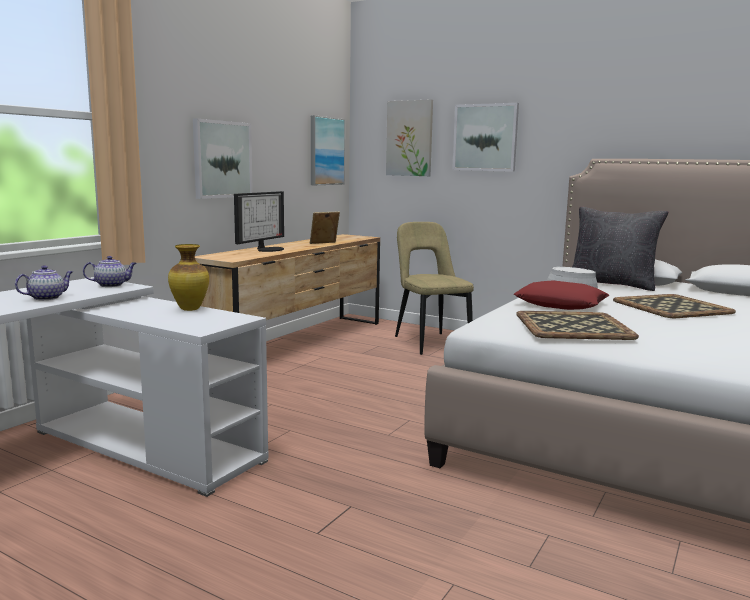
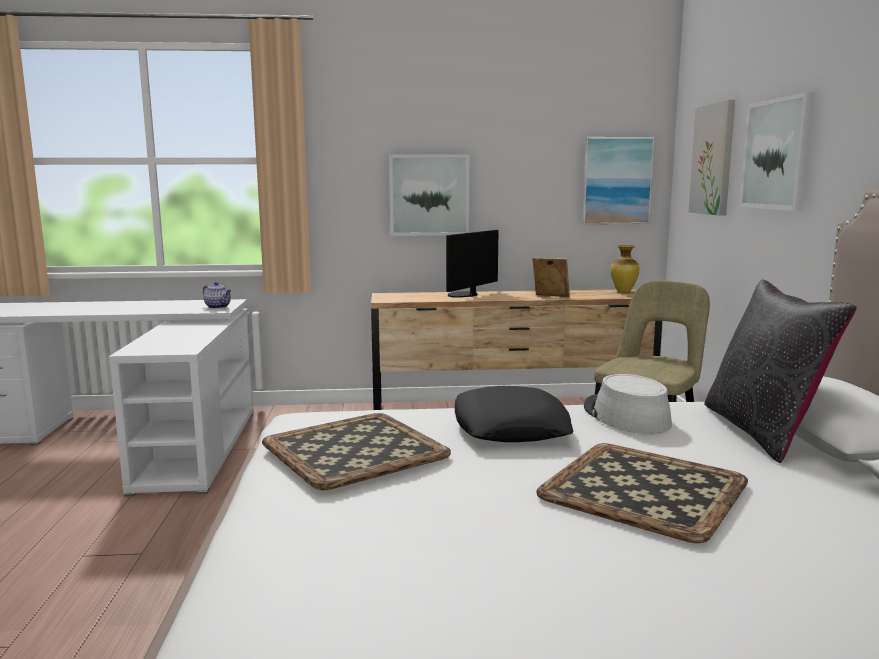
camera: 55 degrees right, 0 degrees up
(47, 298) = (153, 309): teapot -> none
(189, 309) = (199, 336): vase -> vase (623, 291)
(268, 249) = (465, 295): monitor -> monitor turned 135 degrees clockwise
(560, 304) = (510, 427): red pillow -> black pillow

